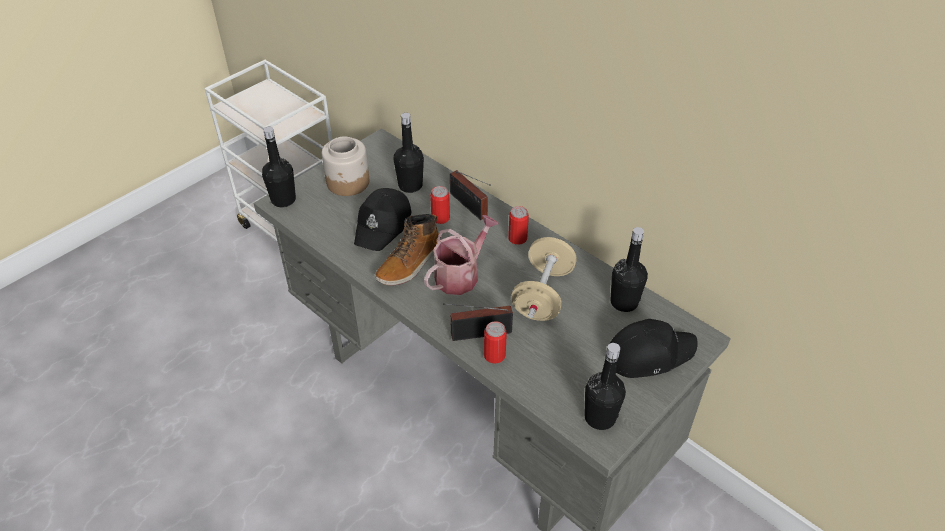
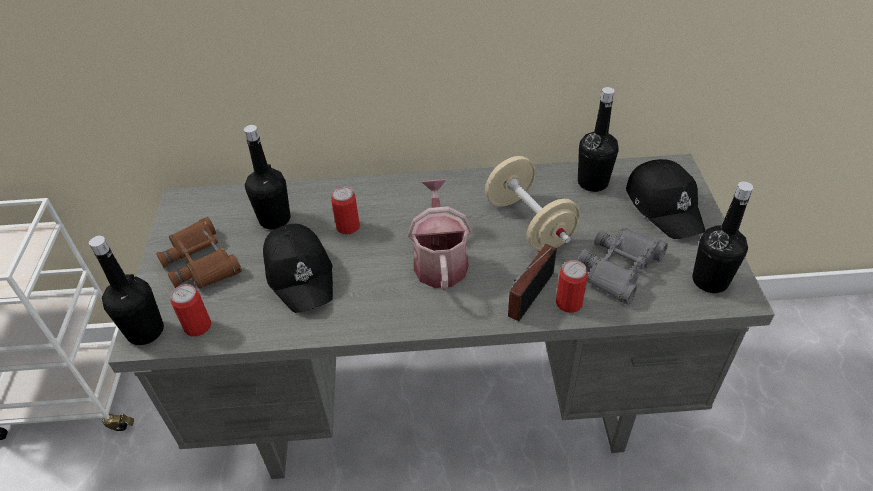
camera: 45 degrees left, 0 degrees up
(348, 183) = (201, 261): jar -> brown binoculars
(410, 263) = (379, 287): boot -> none
(469, 207) = (360, 198): radio -> none
(517, 238) = (441, 195): can -> can (198, 326)
(556, 363) = (620, 268): none -> grey binoculars
(648, 354) = (665, 206): black cap -> black cap turned 135 degrees clockwise

